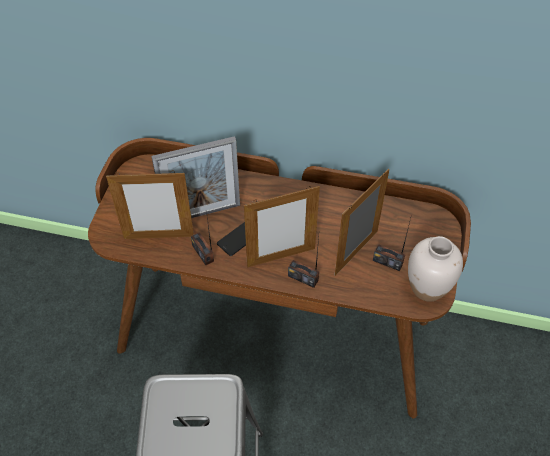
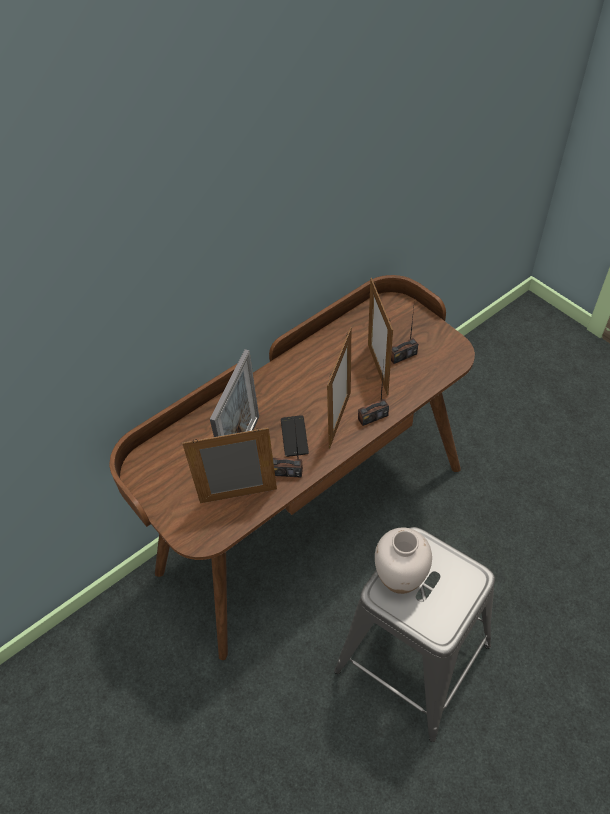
camera: 50 degrees left, 0 degrees up
(159, 237) = (238, 496): picture frame -> picture frame turned 135 degrees counterclockwise
(427, 288) = (446, 348): white vase -> white vase (400, 578)

